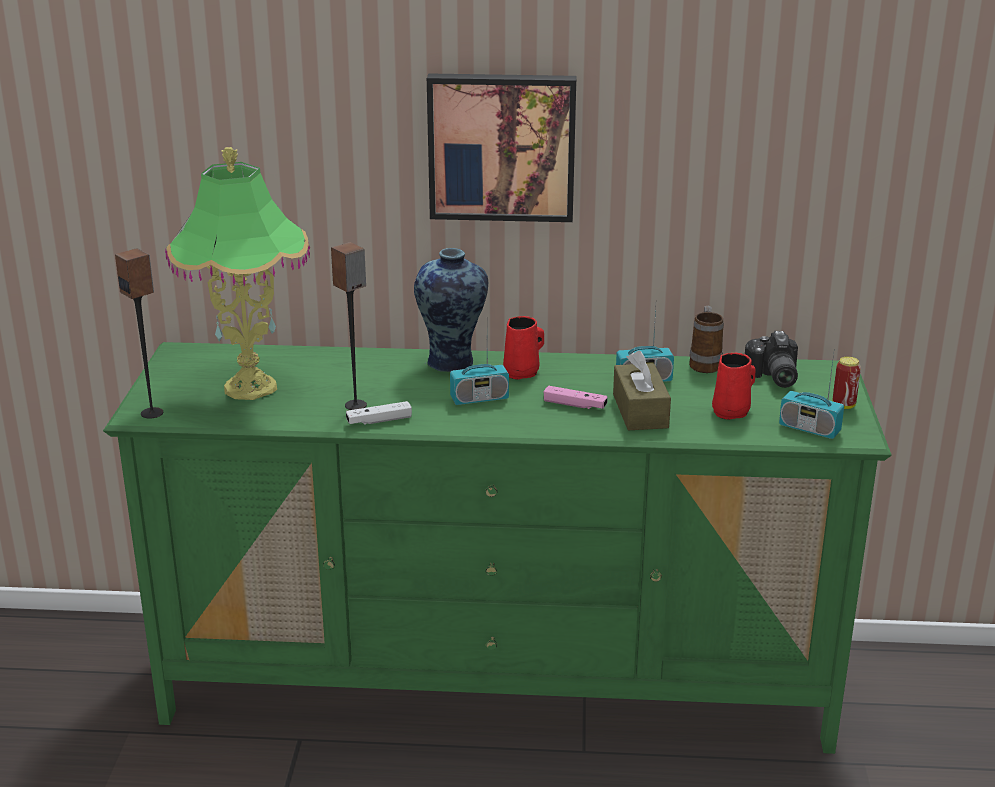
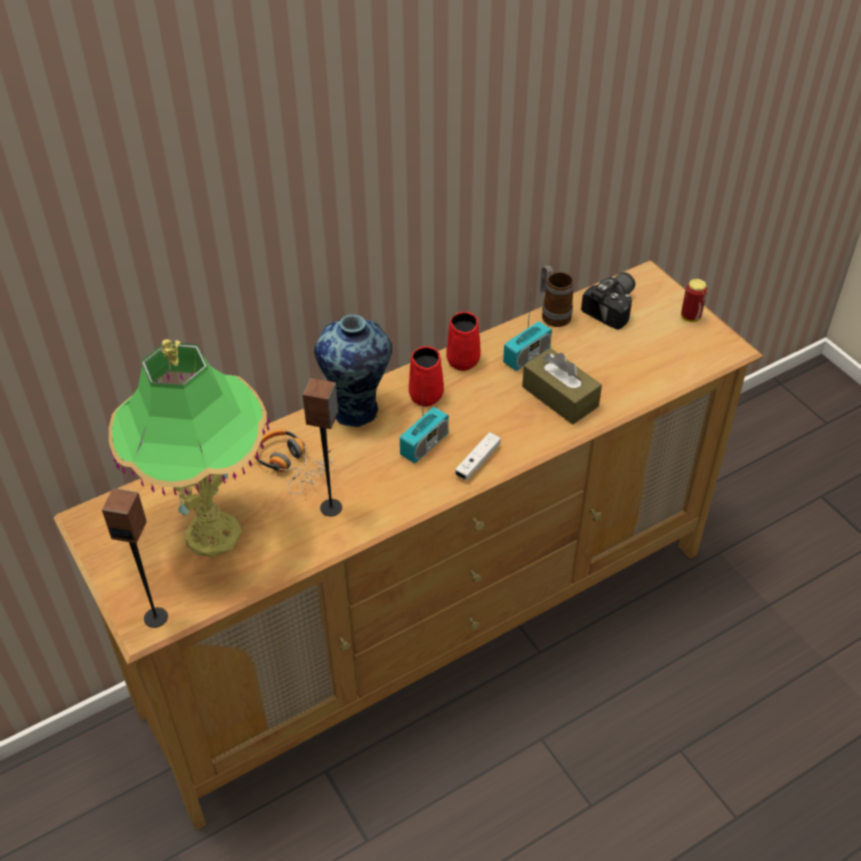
camera: 35 degrees left, 20 degrees up
(359, 373) = (292, 464): none -> headphones
(379, 421) = (371, 517): white game controller -> white game controller (477, 461)
(497, 685) = (430, 628): green dresser -> brown dresser
(502, 146) = (366, 201): picture -> none
(575, 405) = (505, 414): pink game controller -> none
(732, 412) = (624, 363): red mug -> red mug (464, 359)
(772, 377) = (614, 308): camera -> camera turned 105 degrees counterclockwise
(809, 429) = (692, 356): radio -> none

